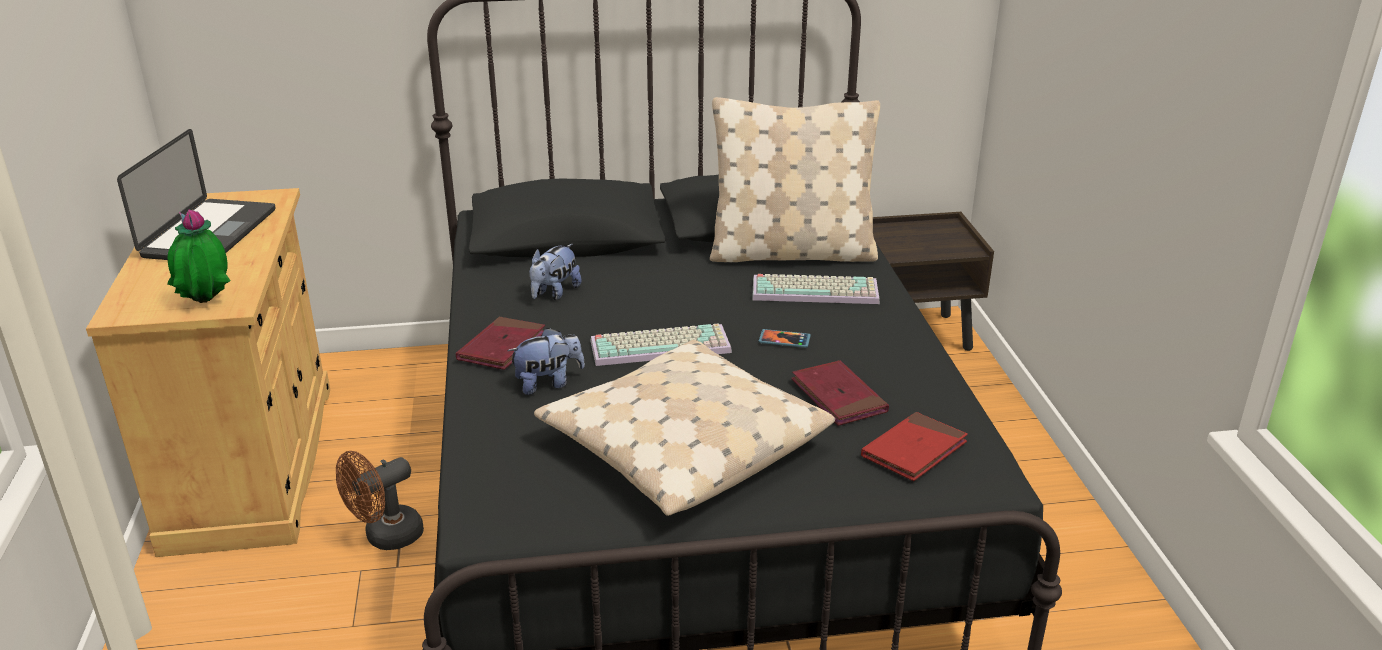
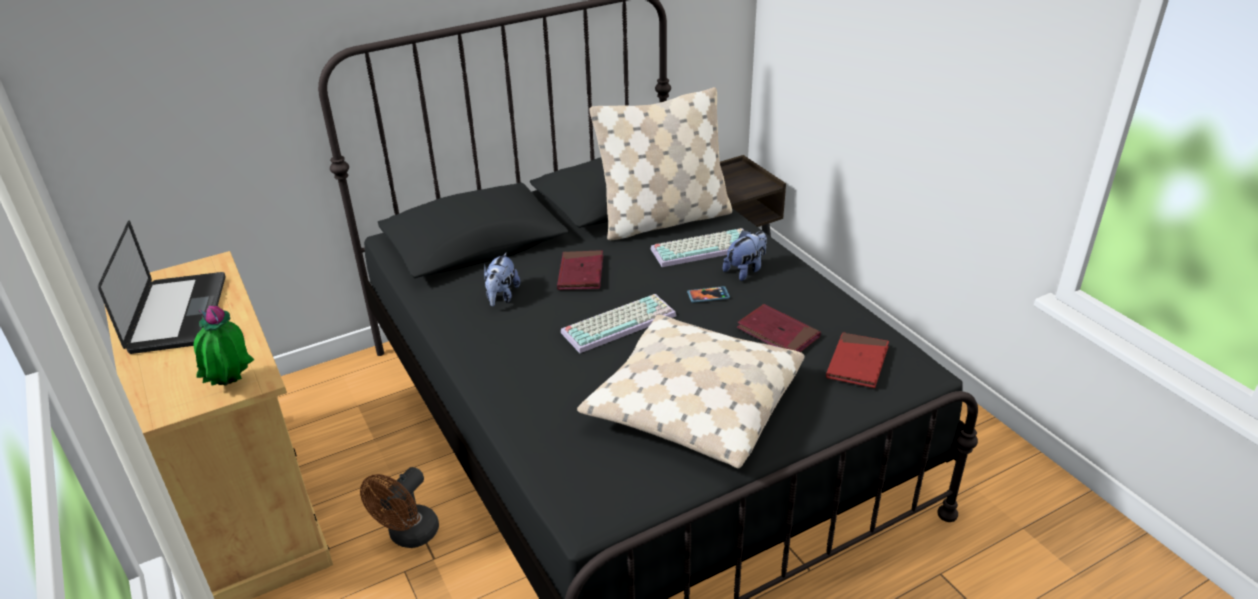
camera: 20 degrees left, 5 degrees up
(502, 347) = (492, 355): red book -> red book (581, 273)
(548, 383) = (552, 378): plush toy -> plush toy (745, 270)

